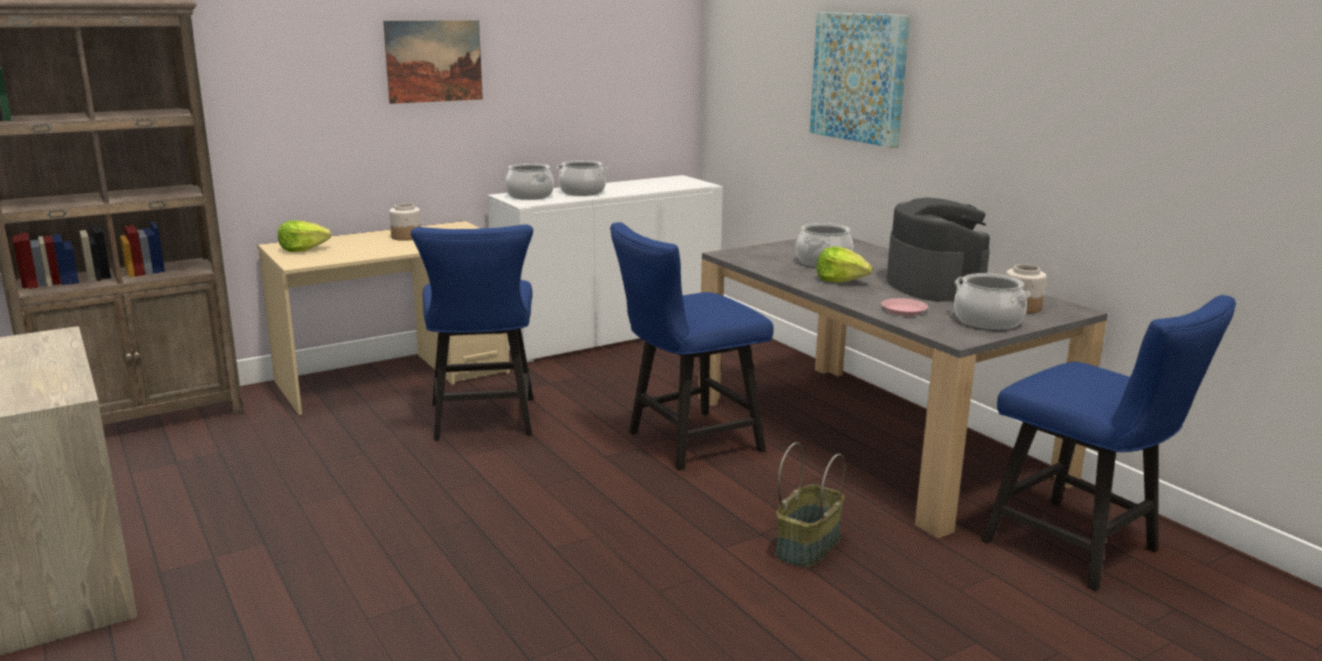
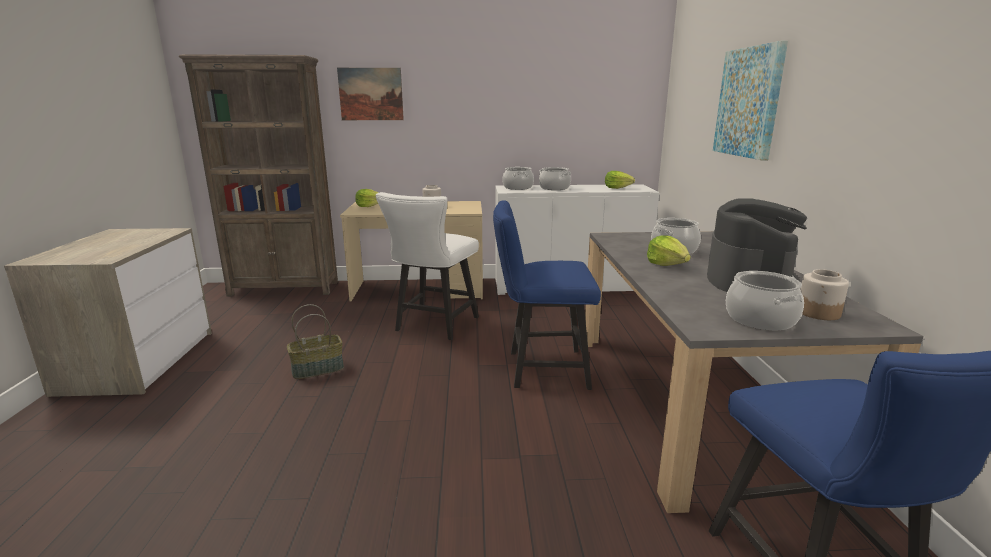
camera: 30 degrees right, 0 degrees up
(434, 61) = (465, 98): picture -> picture (371, 94)
(483, 422) = (433, 326): blue chair -> white chair
(663, 184) = (617, 188): none -> lettuce
(807, 546) = (544, 479): basket -> basket (318, 369)
(903, 310) = (687, 296): pink plate -> none

